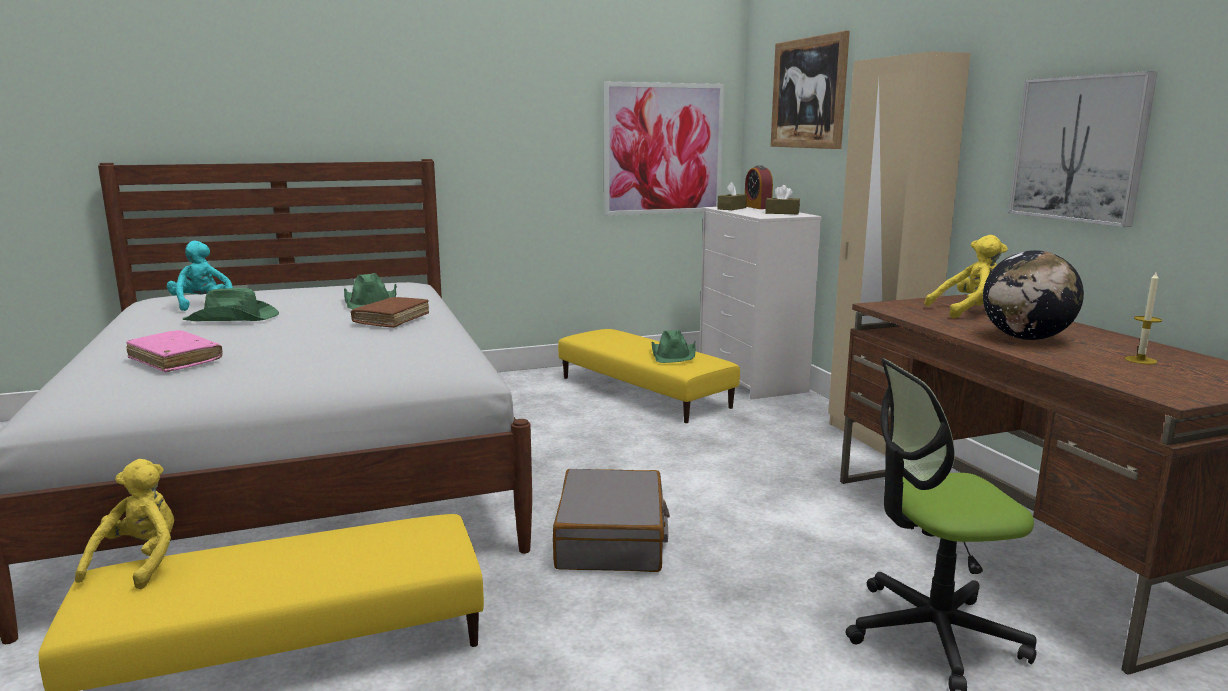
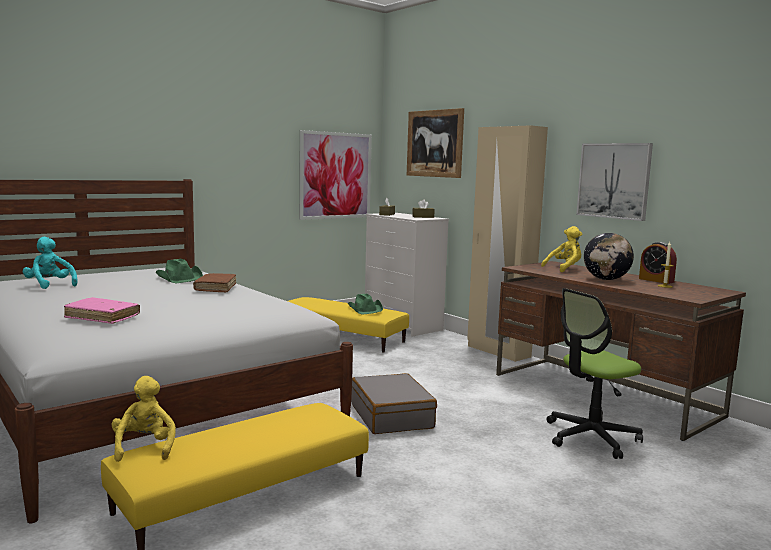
camera: 20 degrees left, 5 degrees down
(233, 319) = (94, 292): green hat -> none
(757, 207) = (401, 214): alarm clock -> alarm clock (656, 280)

